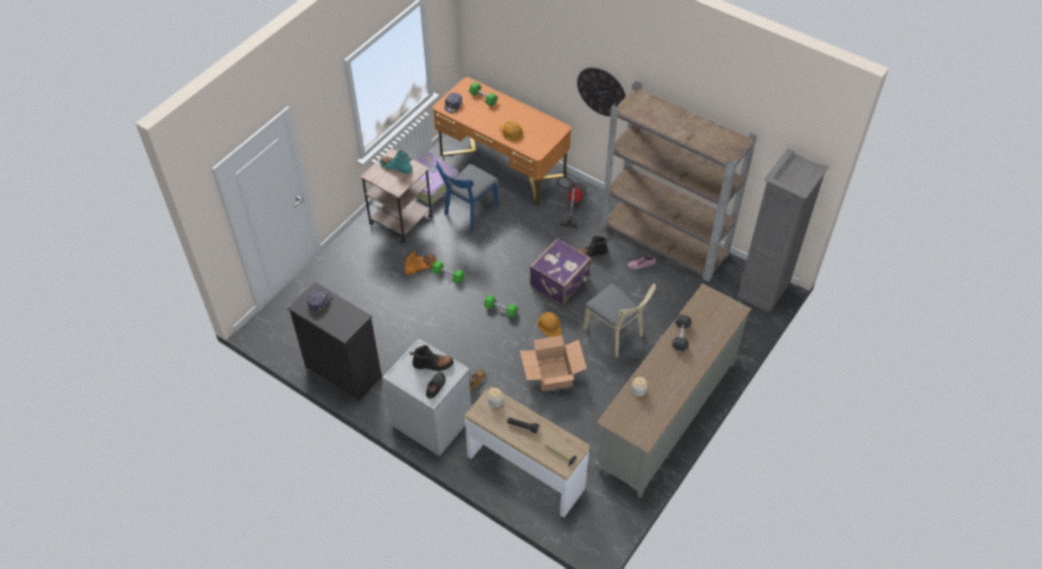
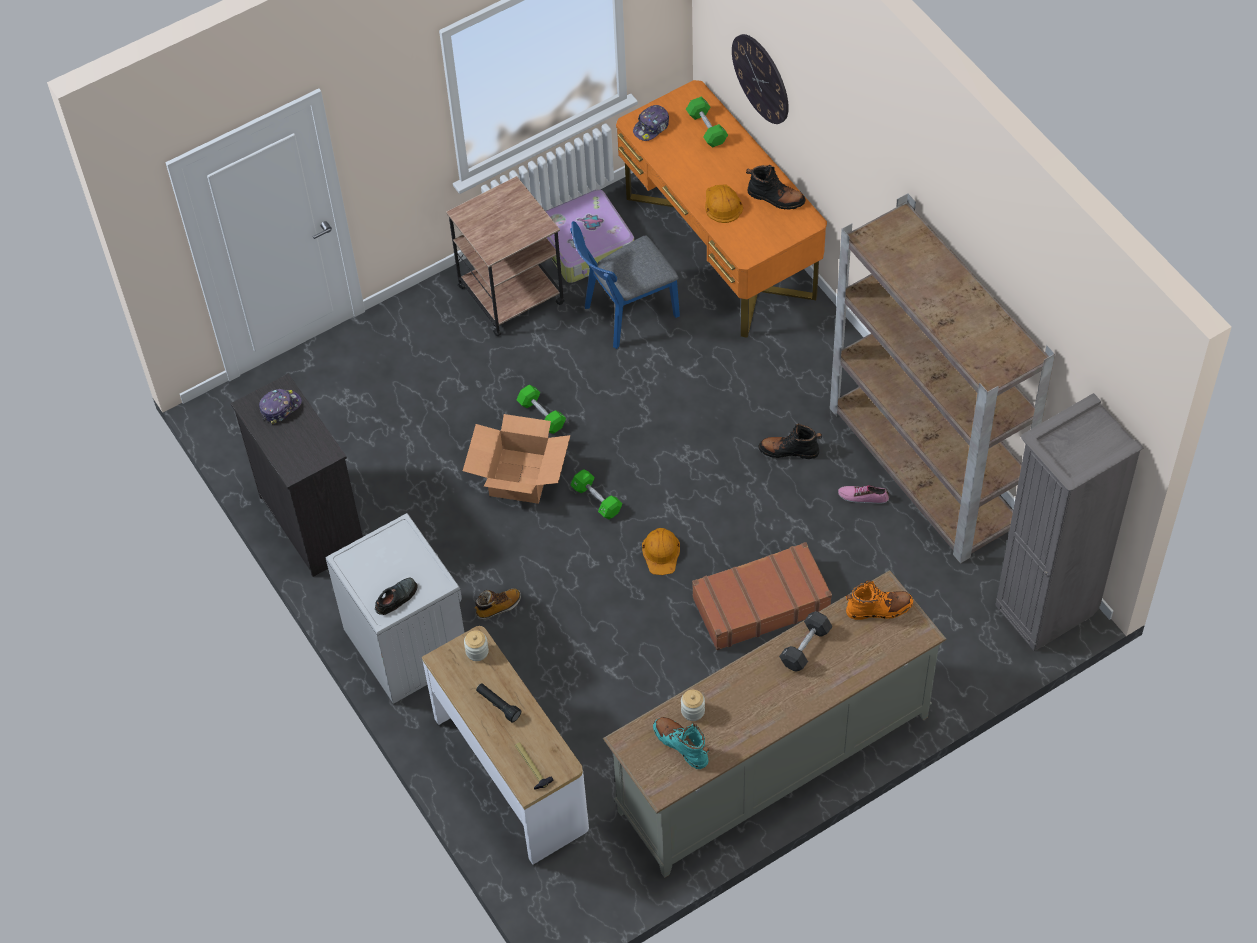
camera: 25 degrees right, 5 degrees up
(396, 167) = (509, 212): turquoise boot -> turquoise boot (681, 745)
(421, 266) = (506, 385): orange boot -> orange boot (879, 609)
(433, 364) = (408, 562): black boot -> black boot (775, 198)
(552, 374) = (626, 633): cardboard box -> cardboard box (519, 476)
(560, 282) = (715, 484): purple suitcase -> none
(572, 203) = (802, 352): vacuum cleaner -> none
(601, 91) = (868, 187): wall clock -> wall clock (761, 78)
(616, 335) = (760, 603): beige chair -> brown suitcase

